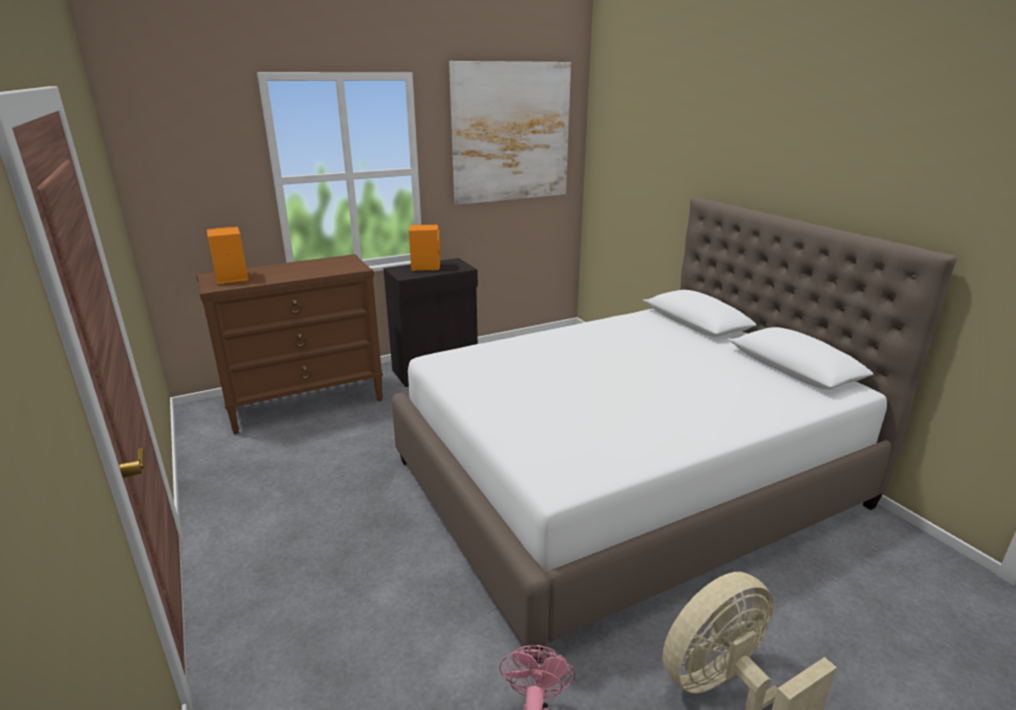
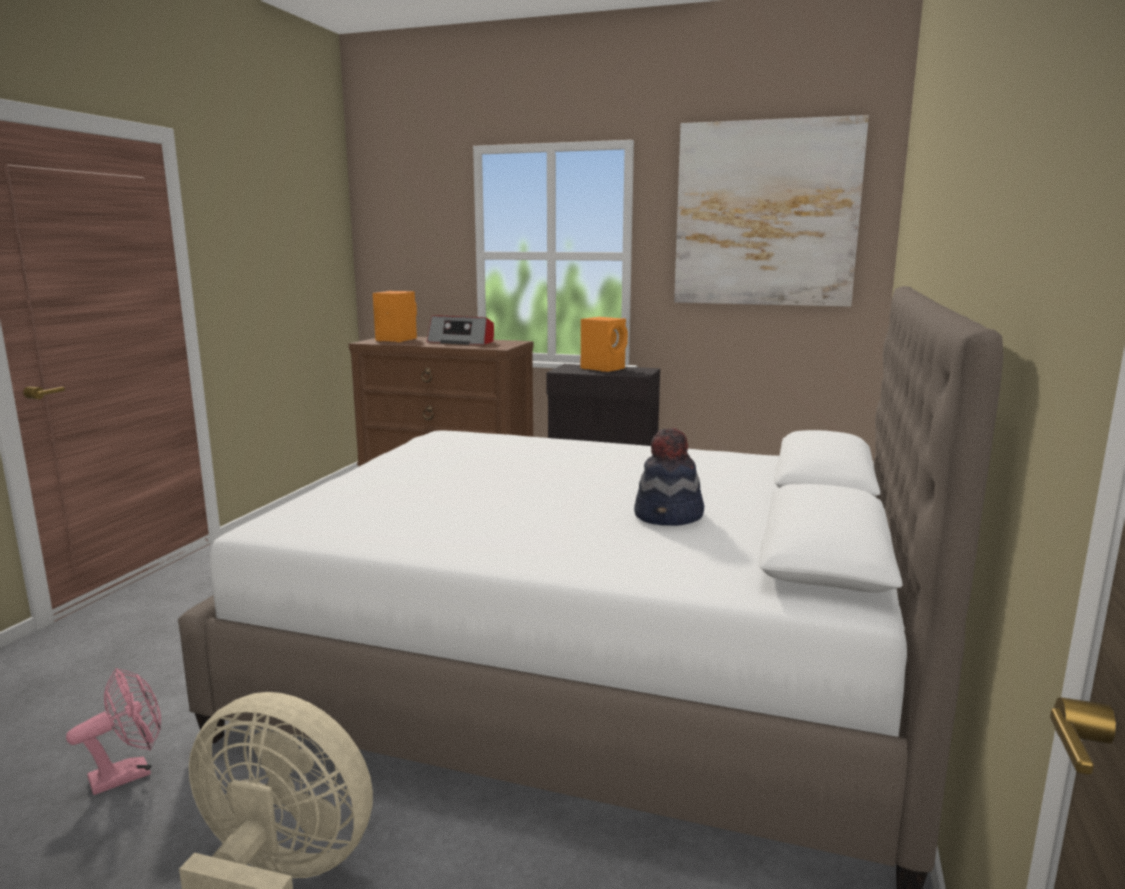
camera: 45 degrees right, 10 degrees down
(304, 268) = (462, 342): none -> radio
(705, 372) = (669, 516): none -> hat

